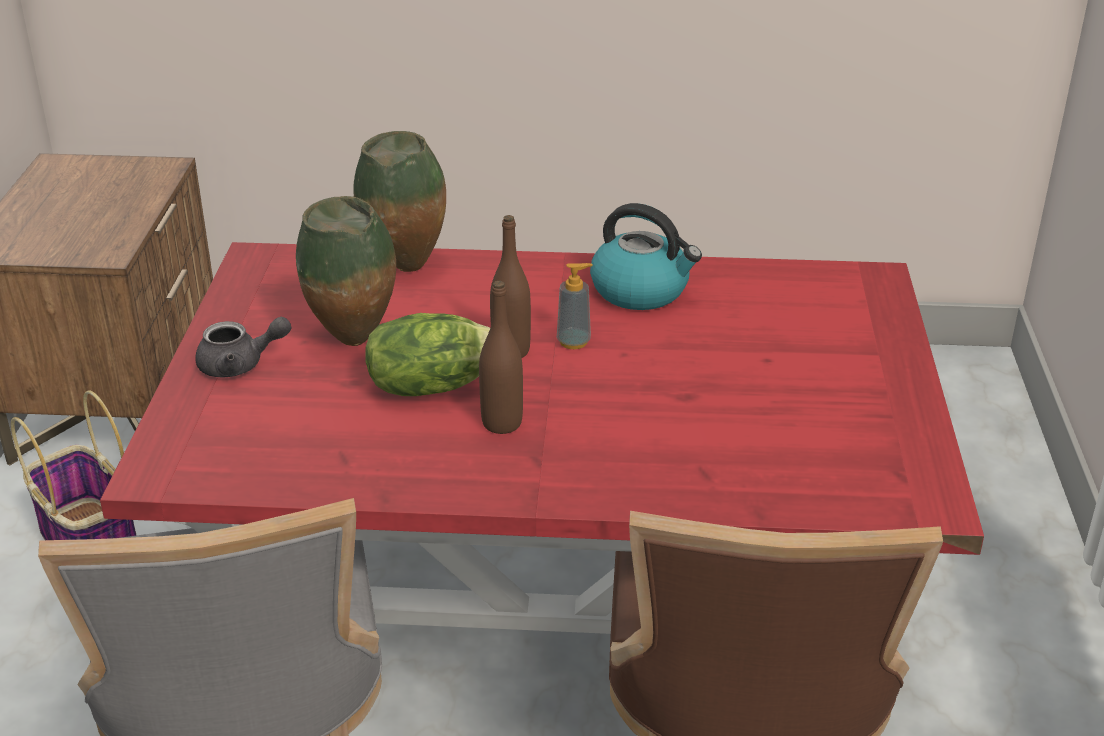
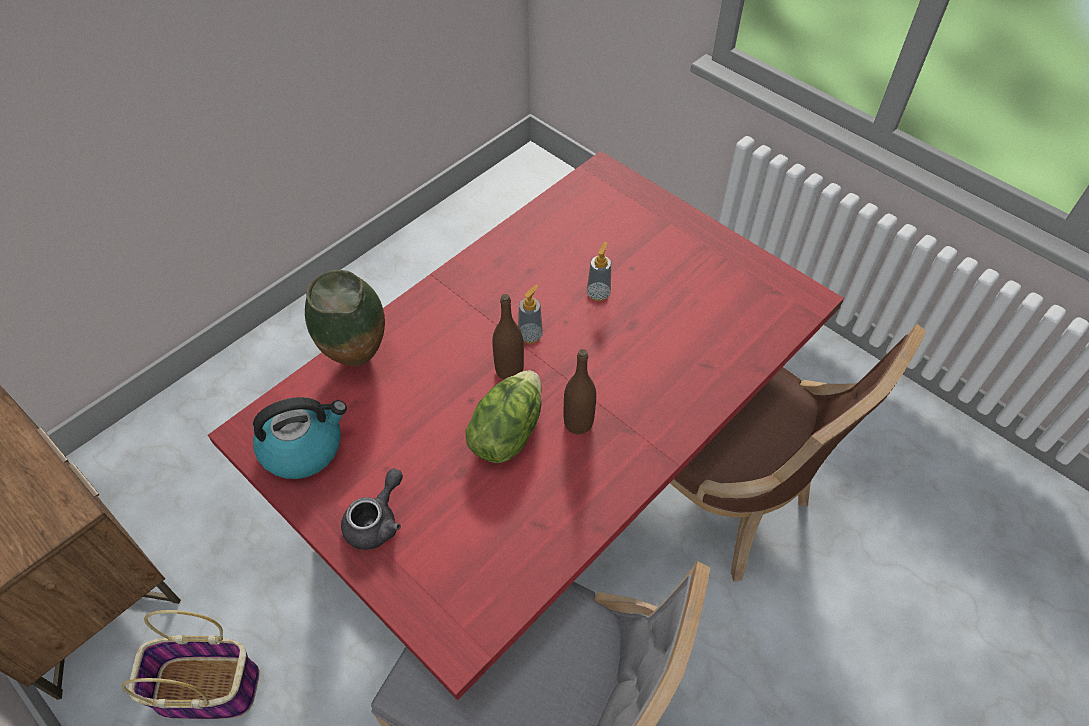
camera: 50 degrees left, 20 degrees up
(354, 343) = (417, 442): vase -> none
(641, 290) = (510, 270): kettle -> kettle (304, 447)
(694, 356) = (598, 294): none -> soap dispenser

